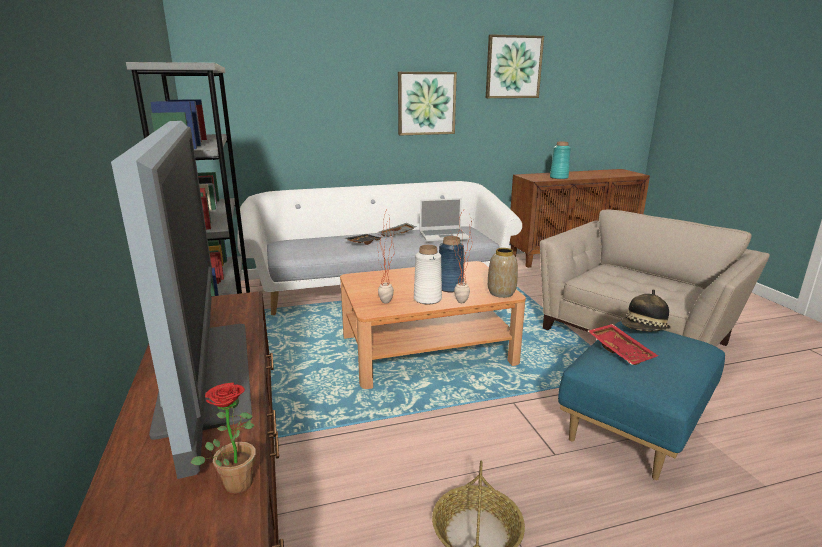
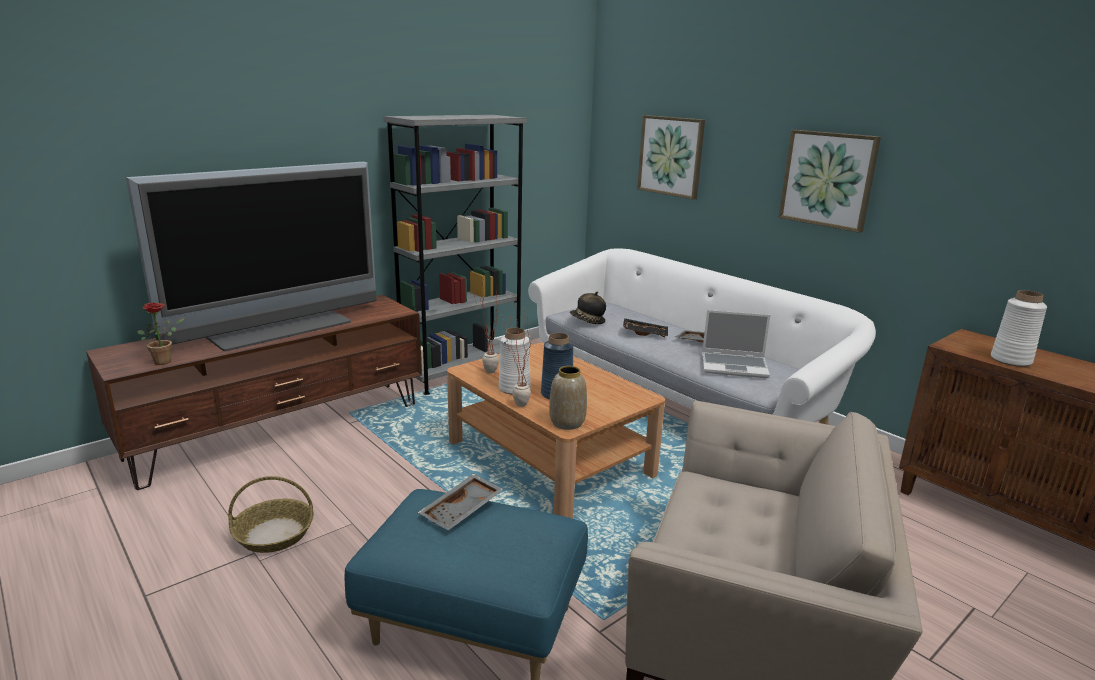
camera: 65 degrees right, 0 degrees up
(444, 236) = (735, 366): laptop -> laptop turned 45 degrees counterclockwise
(513, 67) = (997, 137): picture -> picture (671, 156)
(559, 177) = (1011, 360): turquoise vase -> white vase
(621, 351) = (462, 511): red tray -> grey tray
(644, 330) = (537, 529): hat -> hat (587, 321)

